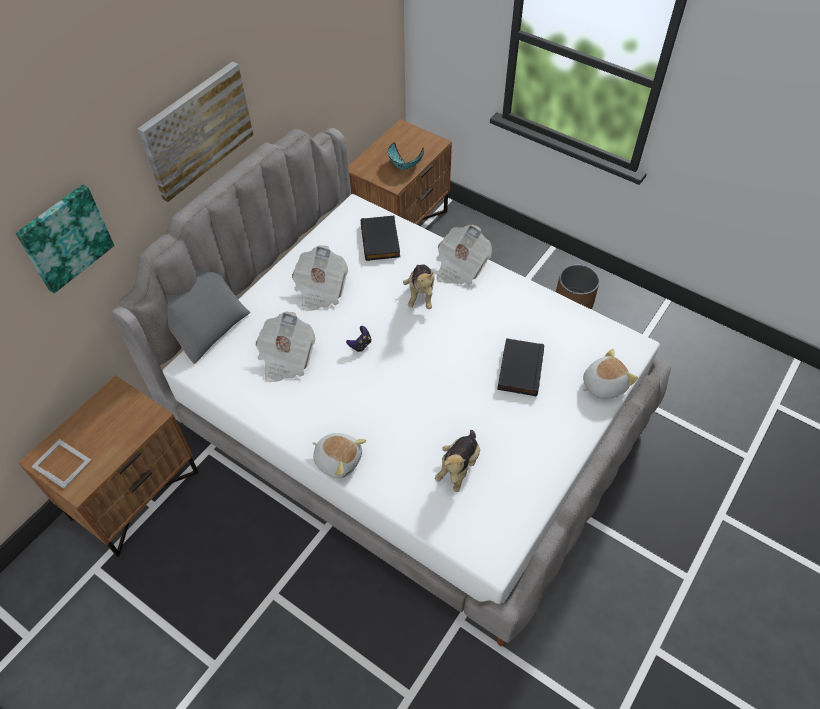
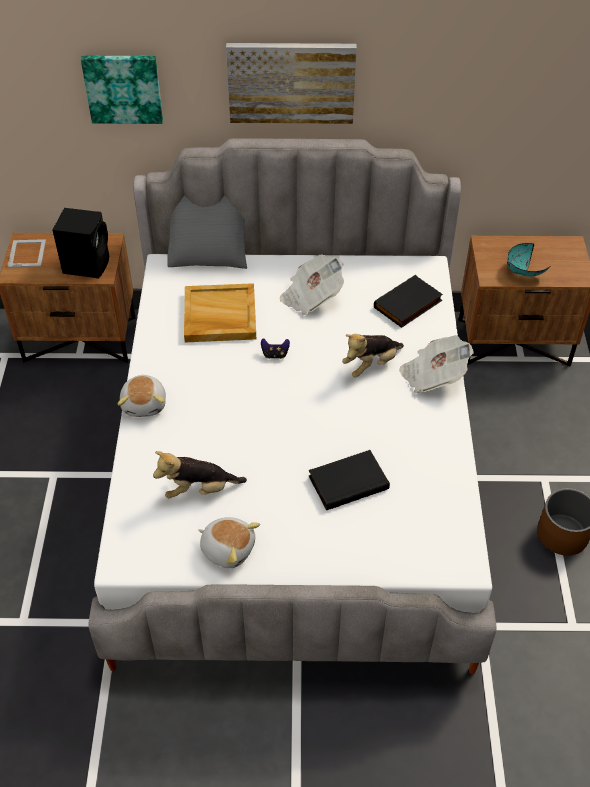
camera: 55 degrees right, 5 degrees down
(127, 421) = (87, 264): none -> black speaker
(286, 358) = (219, 316): newspaper -> beige tray
(603, 384) = (388, 560): plush toy -> plush toy (228, 548)

